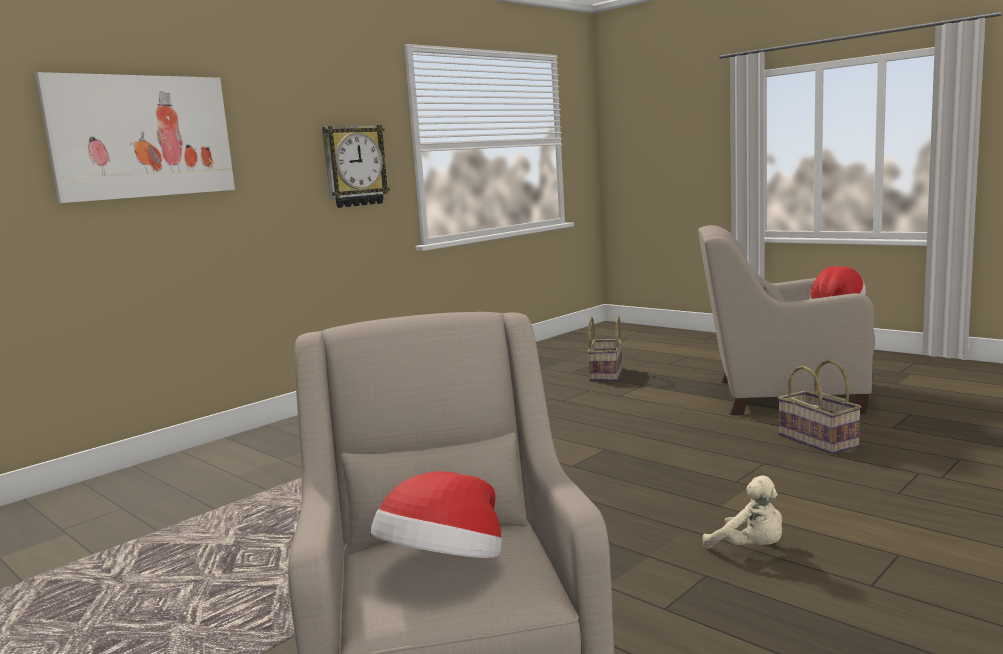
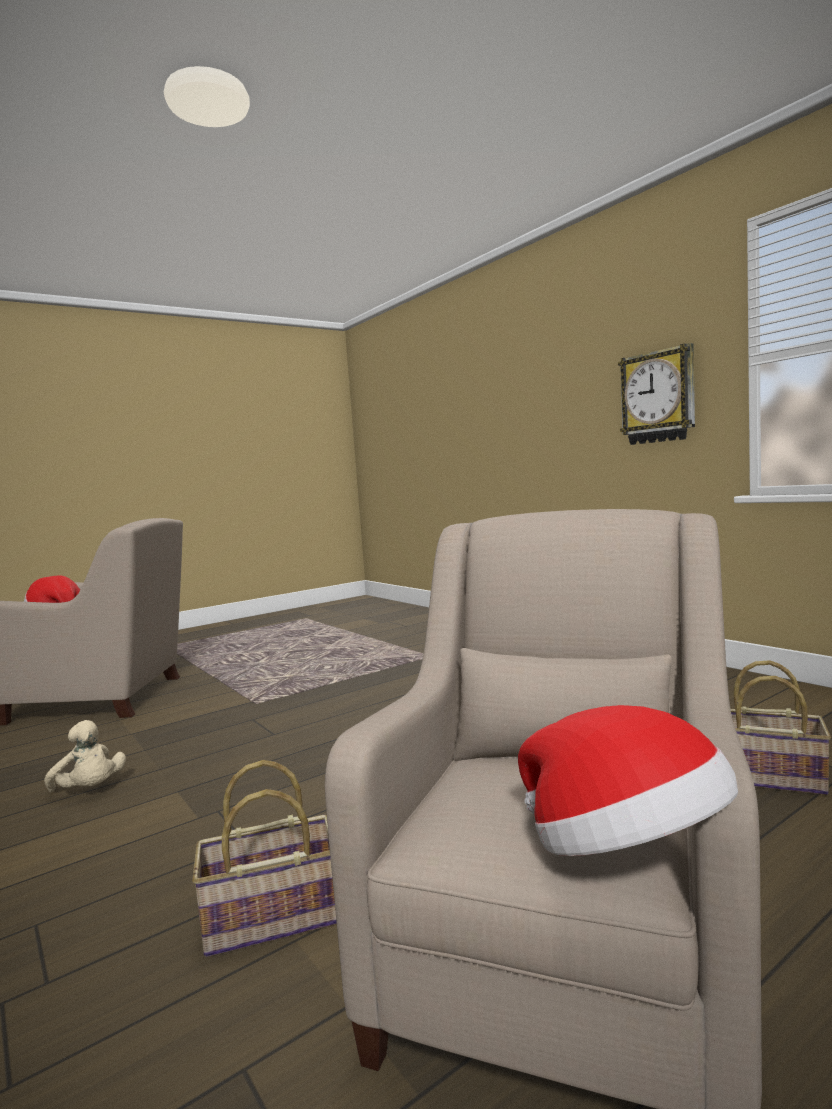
camera: 100 degrees right, 5 degrees down
(142, 136) = (496, 393): picture -> none
(750, 548) = (89, 790): beige plush toy -> beige plush toy turned 105 degrees counterclockwise

